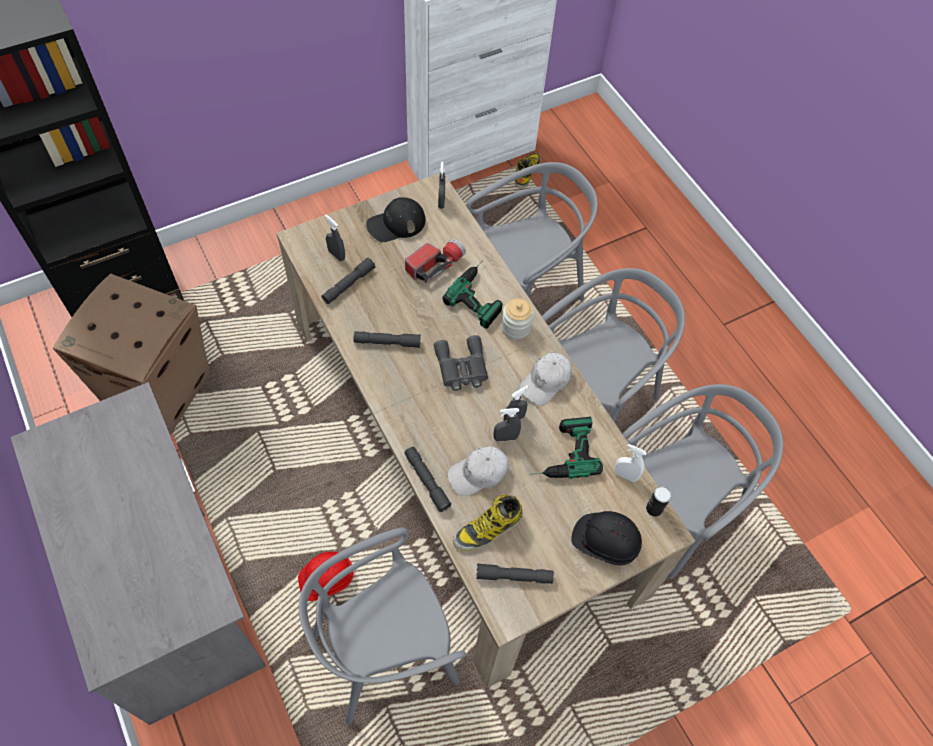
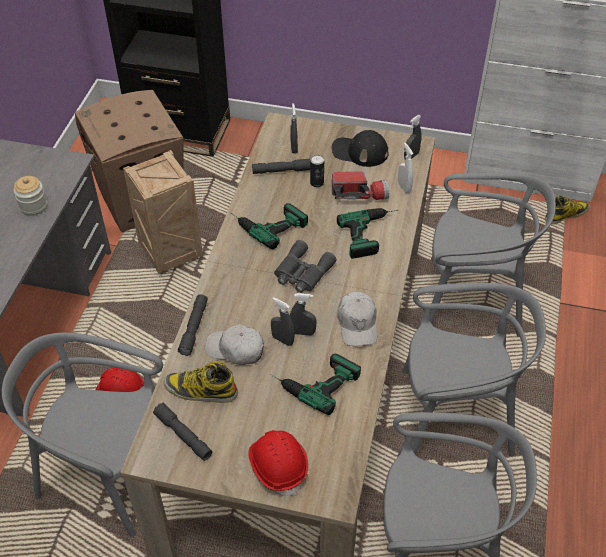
camera: 45 degrees right, 10 degrees down
(240, 420) = (172, 253): none -> crate
(387, 342) = (267, 223): grey flashlight -> power drill
(516, 327) = (375, 272): jar -> jar (34, 206)
(546, 382) = (357, 324): white cap -> white cap turned 90 degrees counterclockwise
(605, 541) = (278, 466): black hard hat -> red hard hat
(625, 475) = (348, 432): white spray bottle -> white spray bottle (404, 187)
(654, 509) = (345, 473): can -> can (317, 182)

